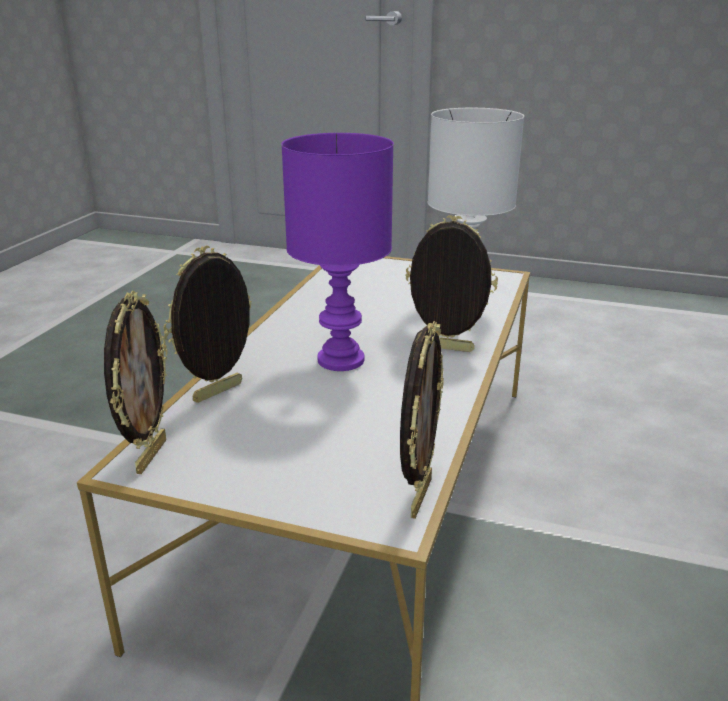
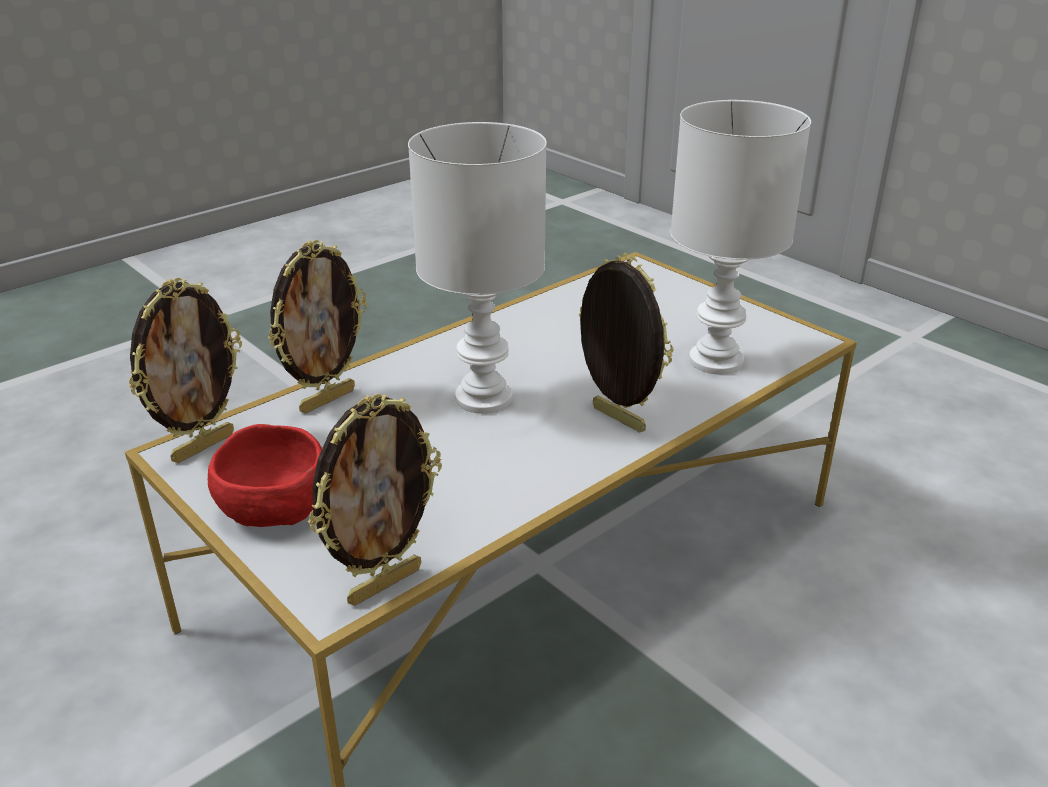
camera: 30 degrees right, 5 degrees up
(219, 393) = (327, 400): picture frame -> picture frame turned 150 degrees clockwise
(269, 476) = (276, 506): none -> red bowl
(342, 360) = (485, 399): purple table lamp -> white table lamp

